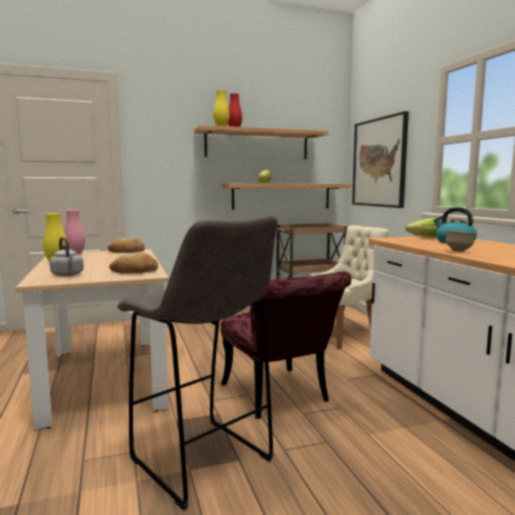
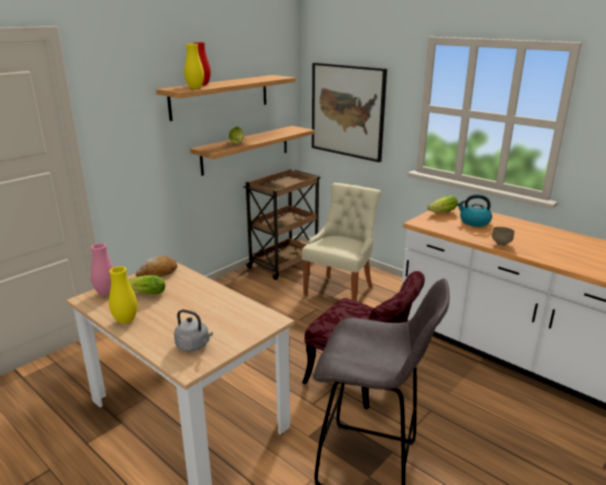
camera: 30 degrees left, 15 degrees up
(97, 256) = (144, 293): none -> lettuce
(135, 271) = (246, 317): bread -> none

